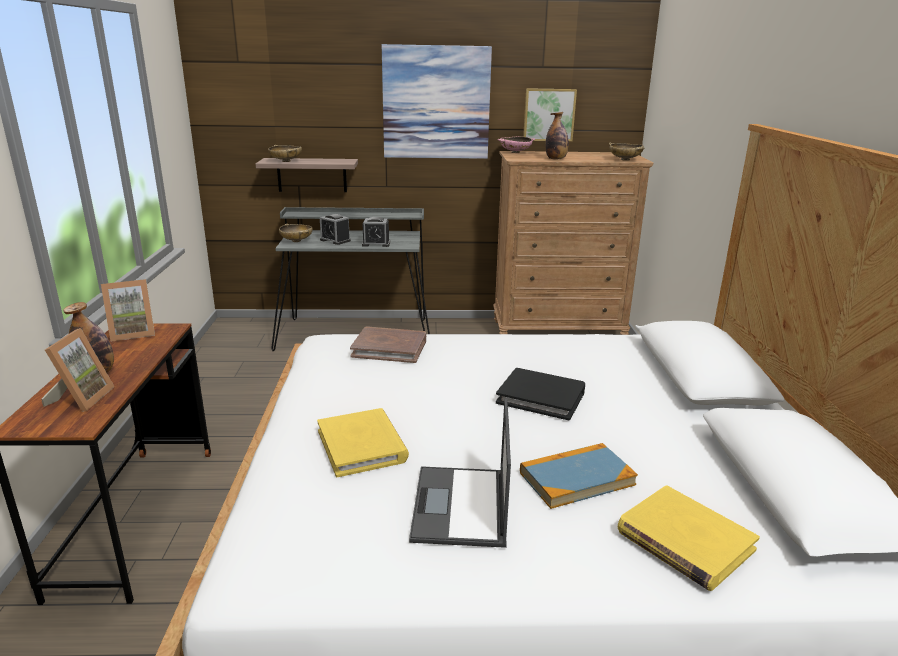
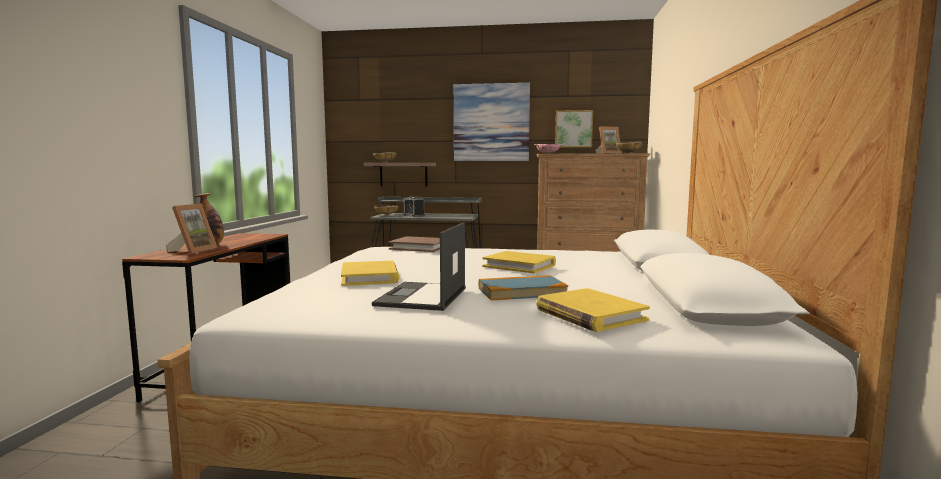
camera: 10 degrees right, 15 degrees down
(133, 333) = (246, 235): picture frame -> picture frame (608, 154)
(376, 244) = (442, 216): alarm clock -> none
(541, 397) = (519, 266): black book -> yellow book
(556, 159) = (575, 153): bottle -> none

